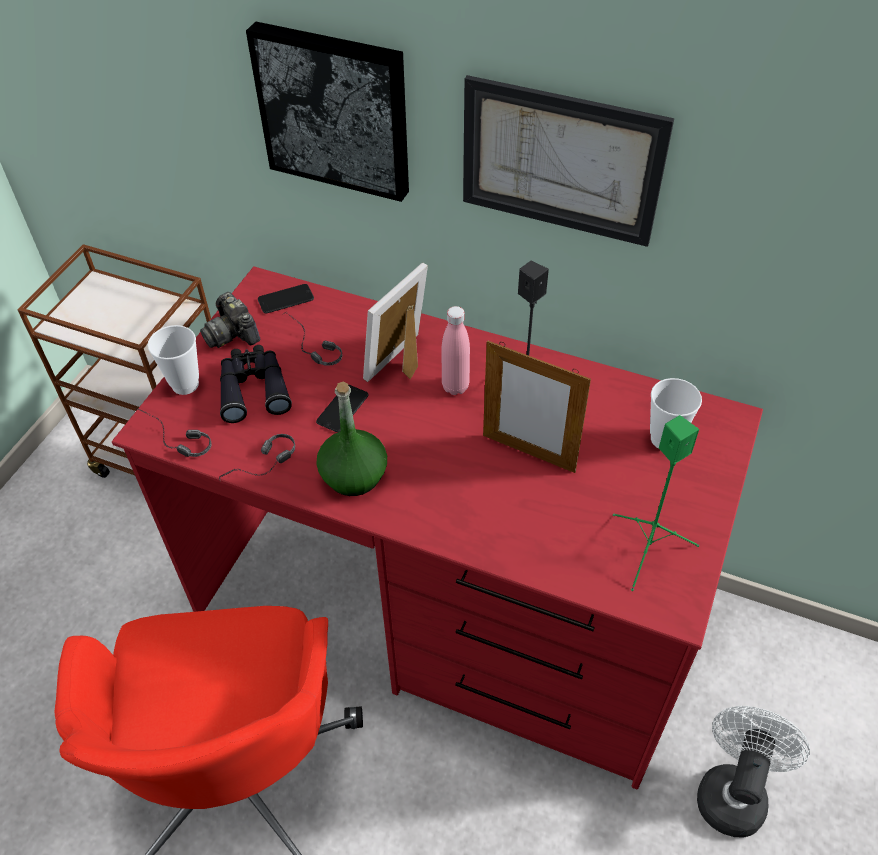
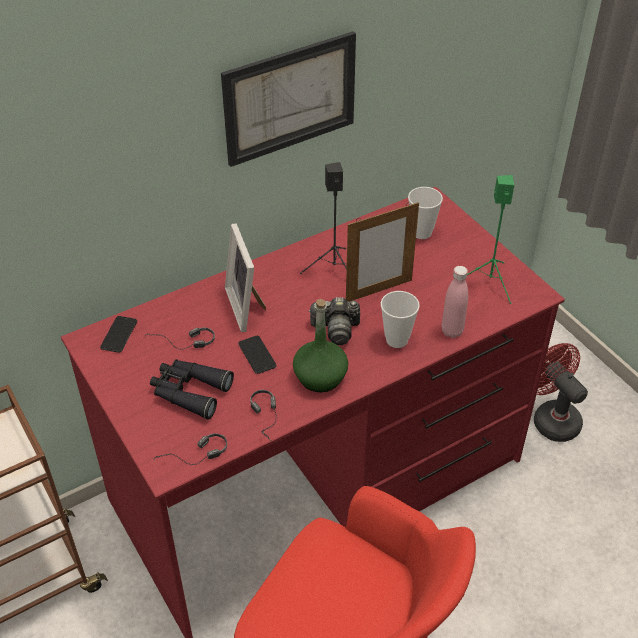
camera: 55 degrees left, 5 degrees down
(185, 385) = (144, 428): cup -> cup (397, 340)
(232, 333) = (120, 379): camera -> camera (336, 329)
(335, 109) = (120, 154): picture -> none
(455, 386) = (294, 293): pink bottle -> pink bottle (452, 331)
(733, 790) = (551, 418): white fan -> red fan

